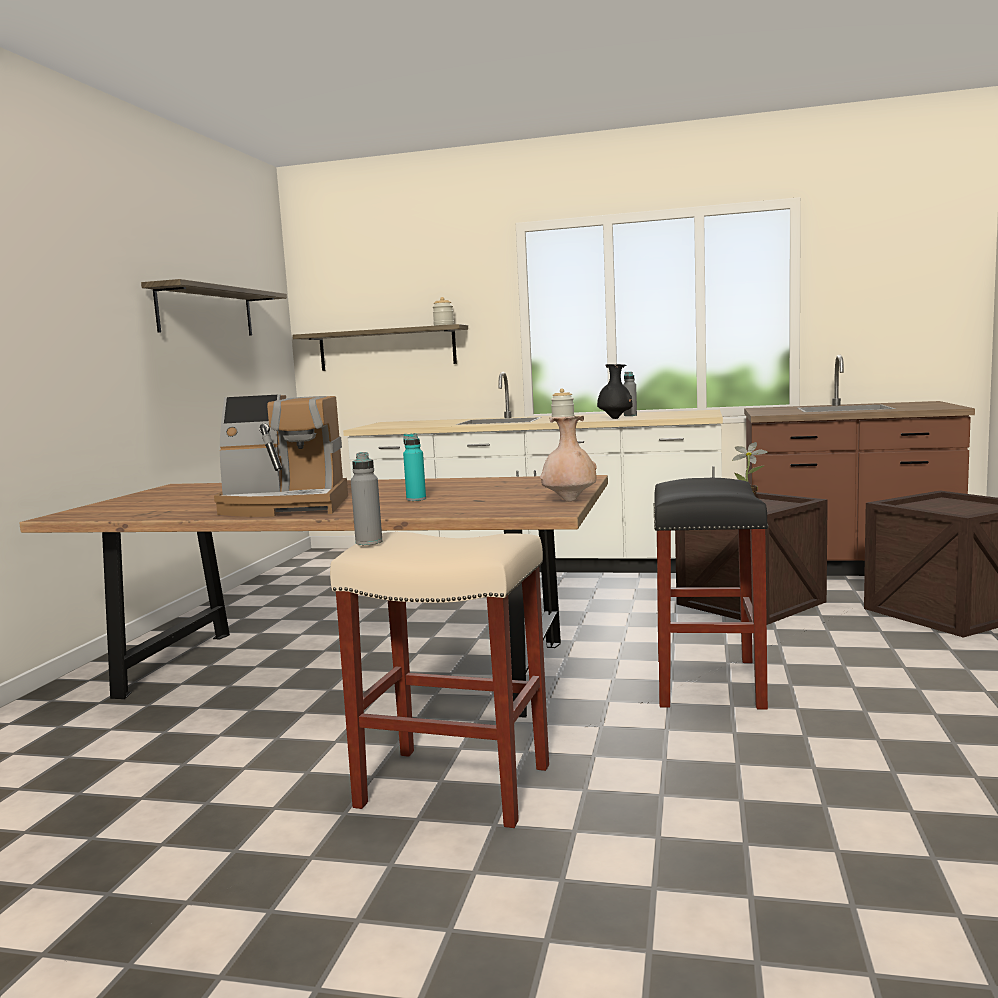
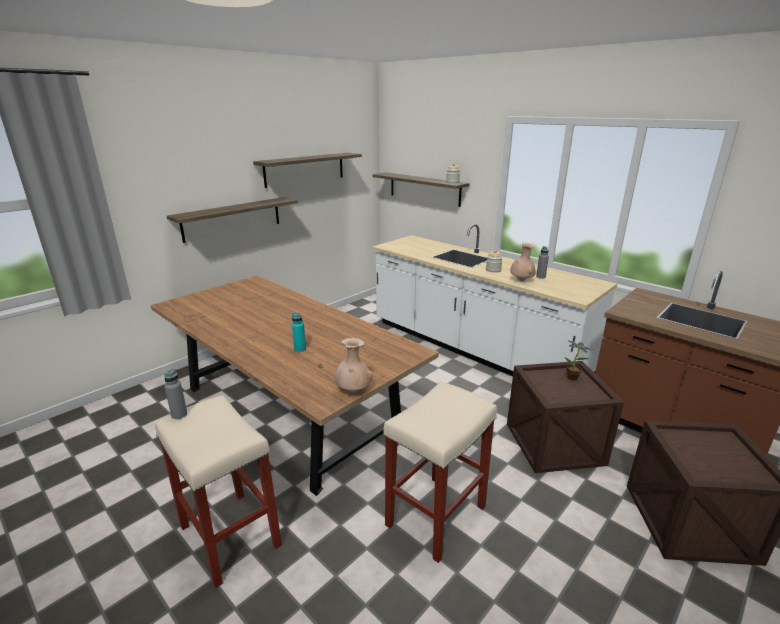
camera: 30 degrees right, 15 degrees up
(116, 380) = (232, 219): none -> shelf
(285, 507) = (243, 333): coffee machine -> none
(615, 418) = (521, 281): black vase -> beige vase
(709, 683) = (436, 517): black stool -> beige stool

